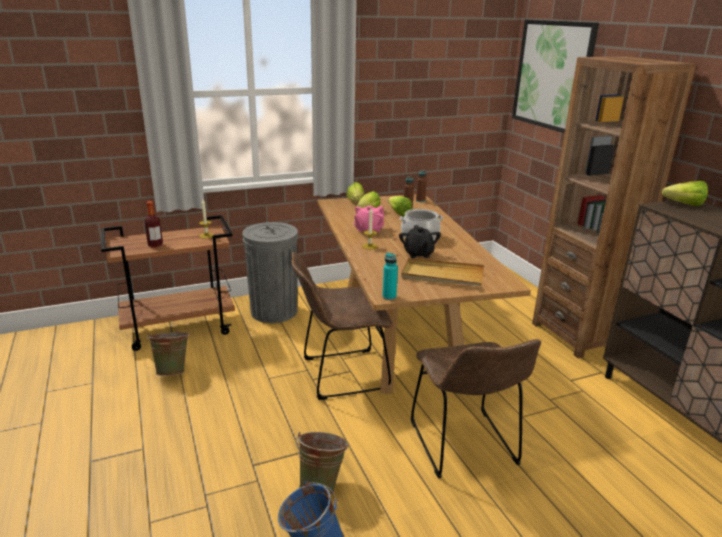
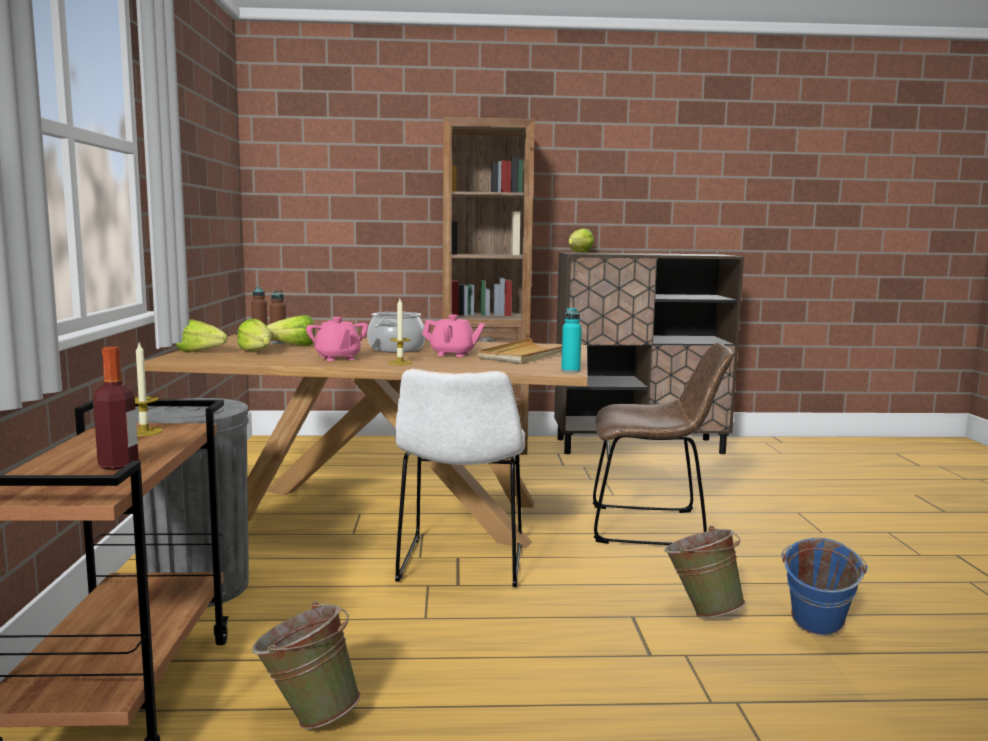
camera: 70 degrees left, 15 degrees down
(340, 374) = (461, 565): brown chair -> white chair
(418, 254) = (453, 354): black teapot -> pink teapot
(552, 75) = (324, 158): picture -> none

